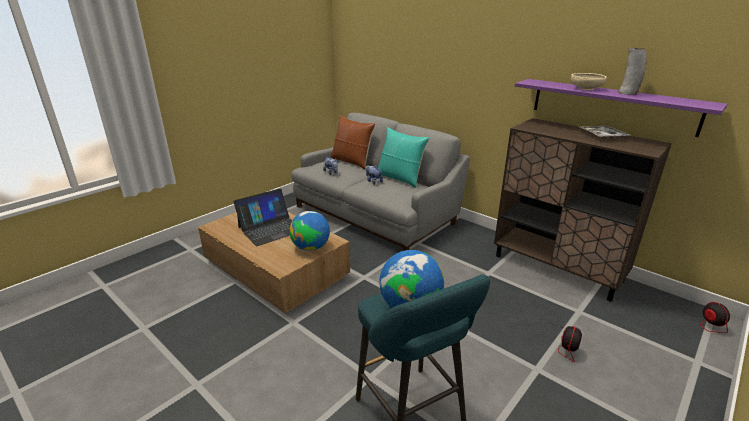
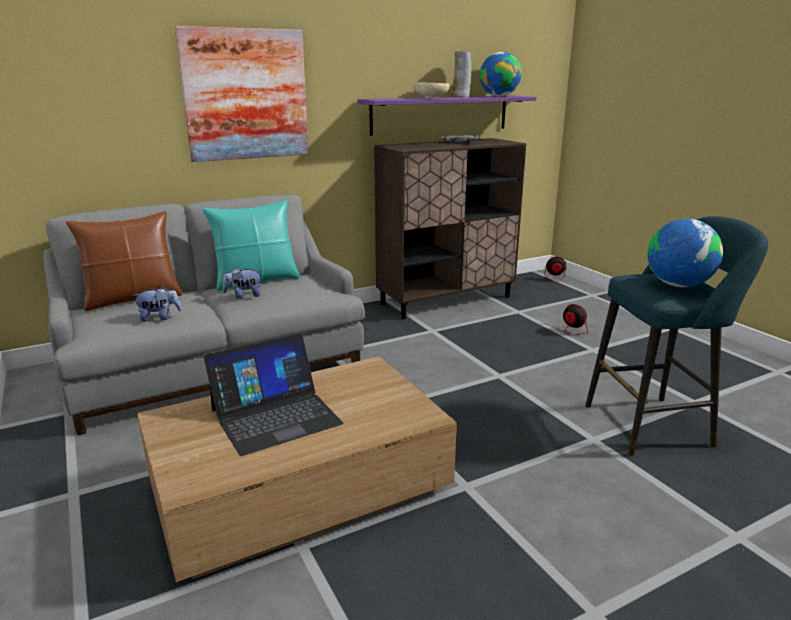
camera: 70 degrees left, 5 degrees down
(270, 229) = (275, 416): laptop -> laptop turned 75 degrees clockwise
(311, 247) = (378, 386): globe -> globe (499, 96)
(451, 64) = (246, 95): none -> picture

